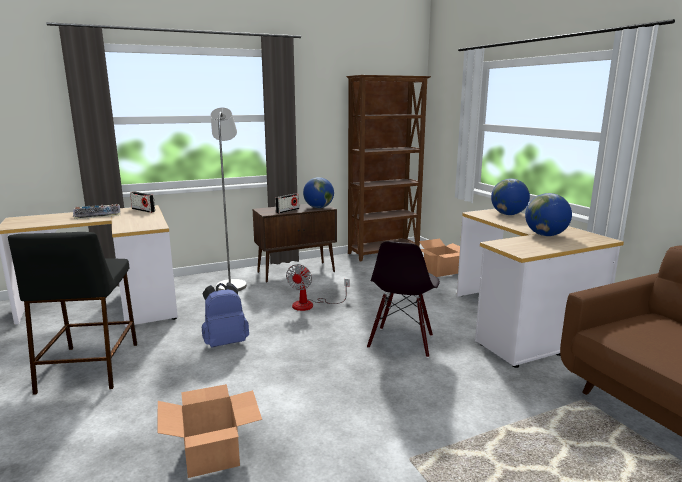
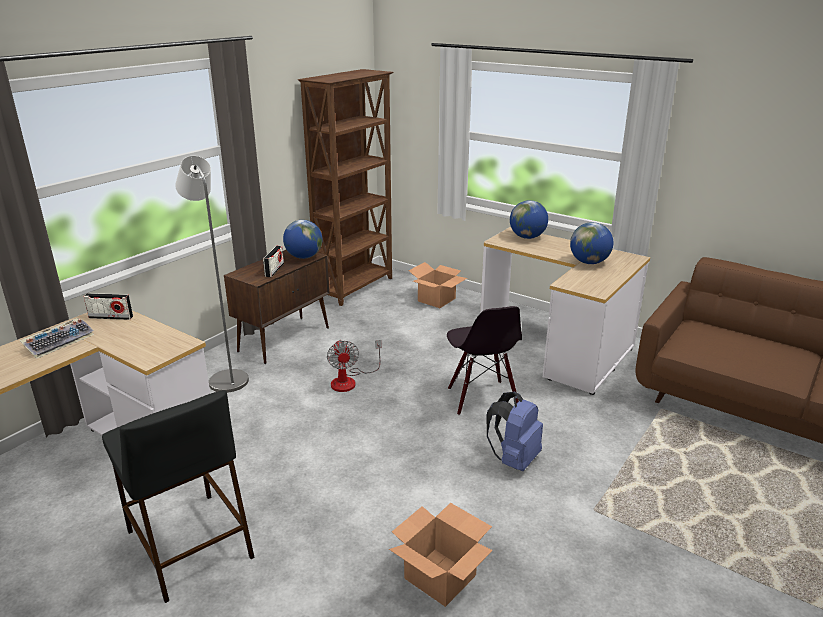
camera: 30 degrees left, 10 degrees up
(225, 342) = (312, 457): blue backpack -> blue backpack (514, 459)

